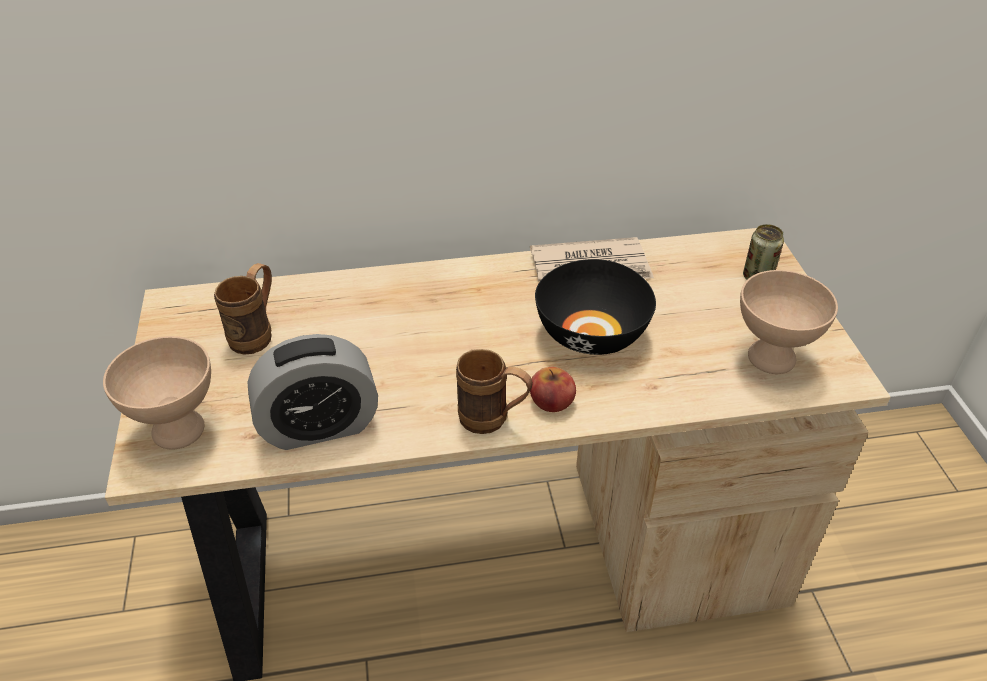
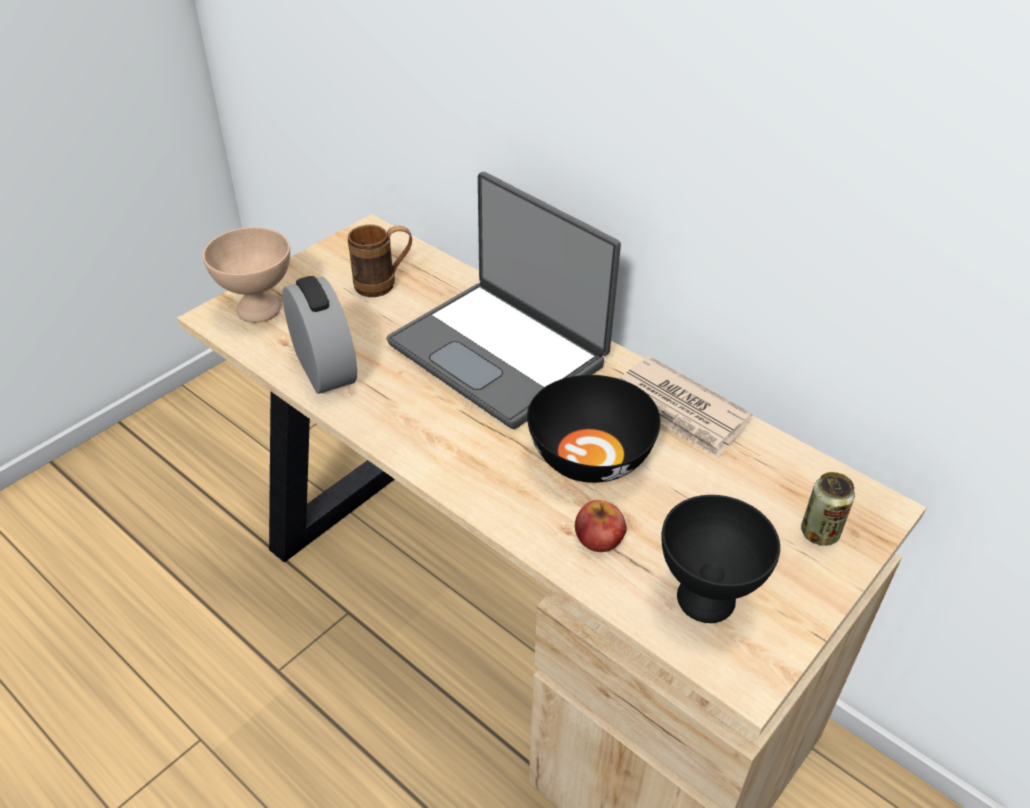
camera: 50 degrees right, 0 degrees up
(319, 426) = (324, 368): alarm clock -> alarm clock turned 150 degrees counterclockwise
(428, 315) = (500, 352): none -> laptop
(493, 420) = (421, 453): brown mug -> none
(552, 400) = (479, 475): apple -> apple (598, 538)
(771, 356) = (707, 598): beige bowl -> black bowl

